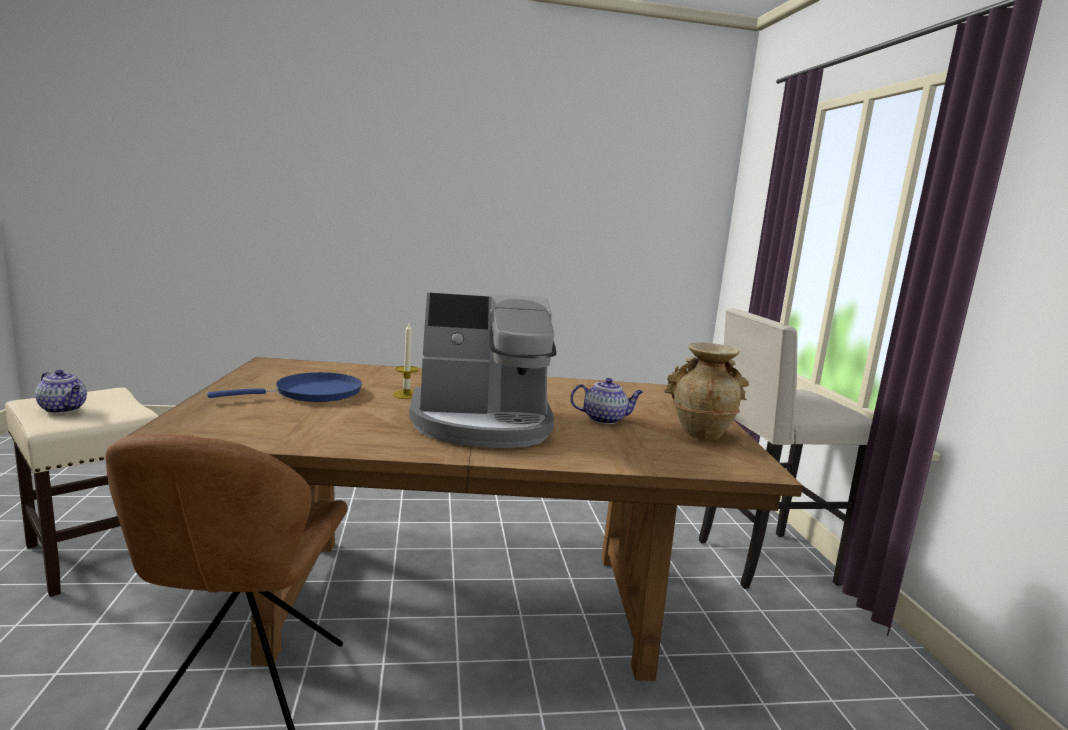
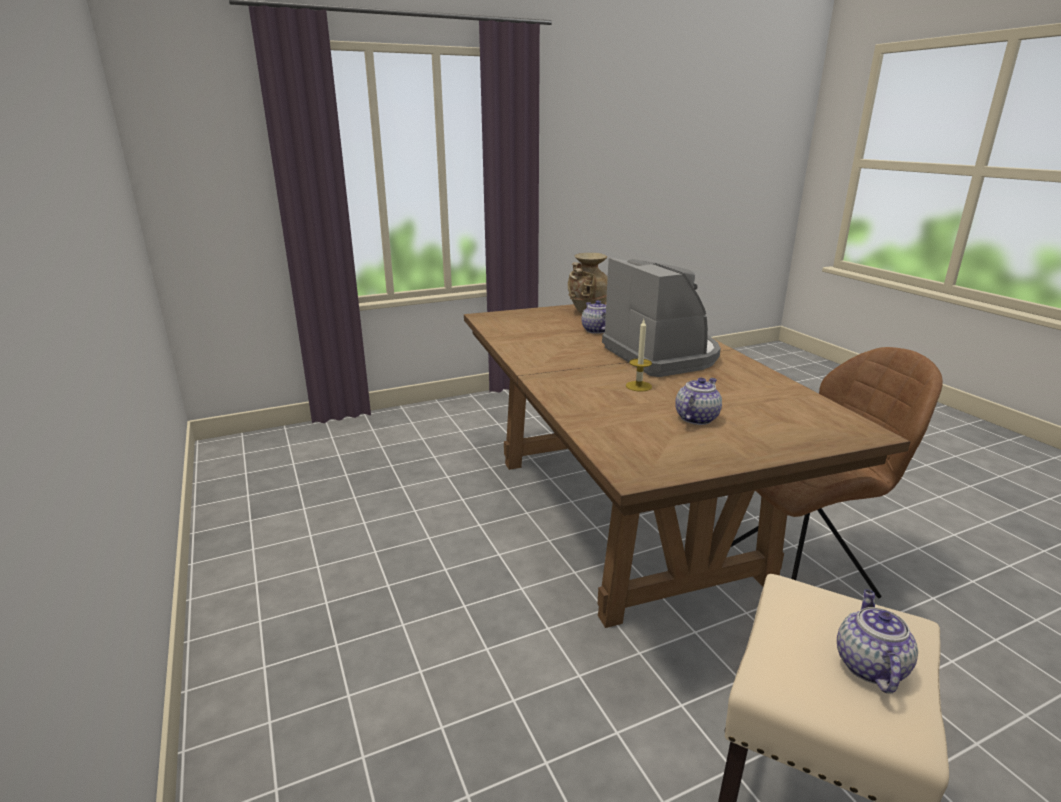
camera: 105 degrees left, 10 degrees up
(312, 393) = (696, 418): blue frying pan -> teapot
(762, 561) = (470, 415): beige stool -> none

